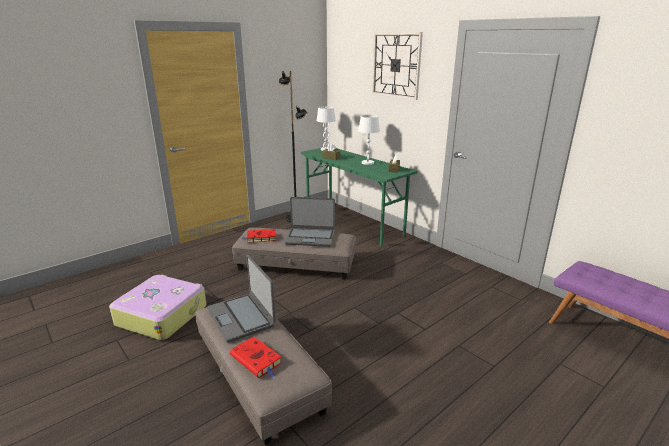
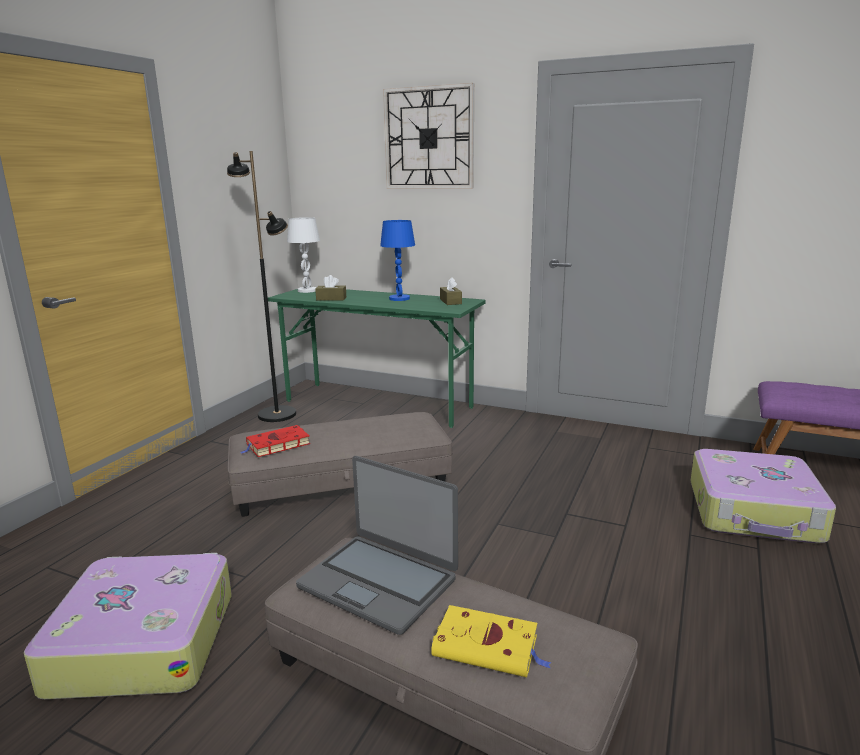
camera: 25 degrees left, 5 degrees down
(257, 360) = (488, 647): red book -> yellow book
(310, 237) = (366, 428): laptop -> none
(368, 163) = (399, 298): white table lamp -> blue table lamp
(517, 345) = (754, 512): none -> suitcase

